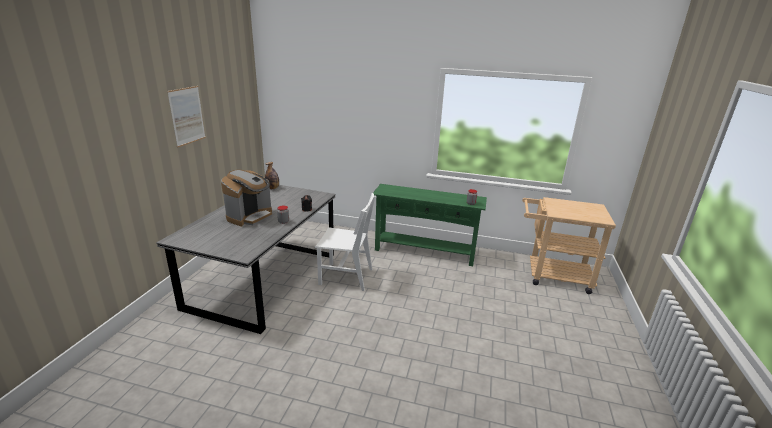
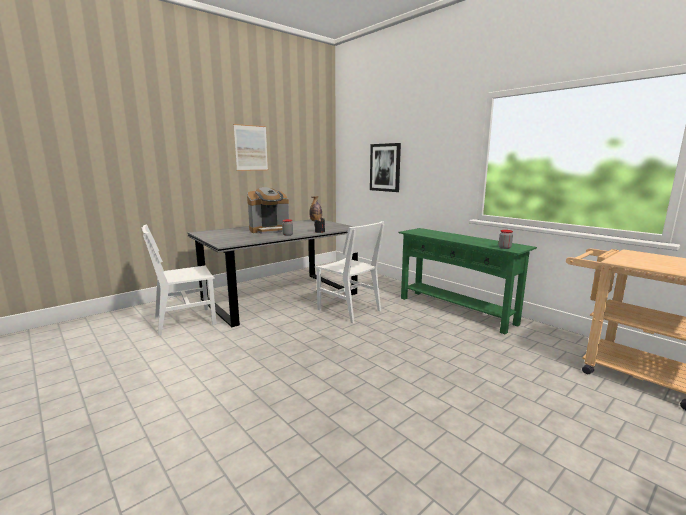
camera: 35 degrees right, 10 degrees down
(198, 345) = (185, 321): none -> white chair
(330, 122) = (385, 167): none -> picture

